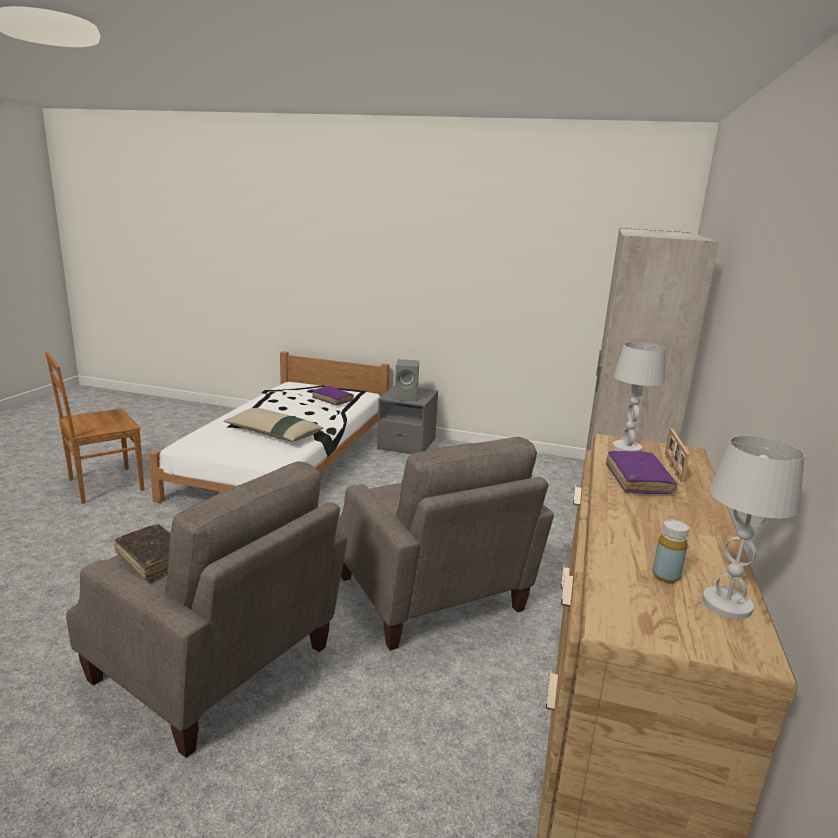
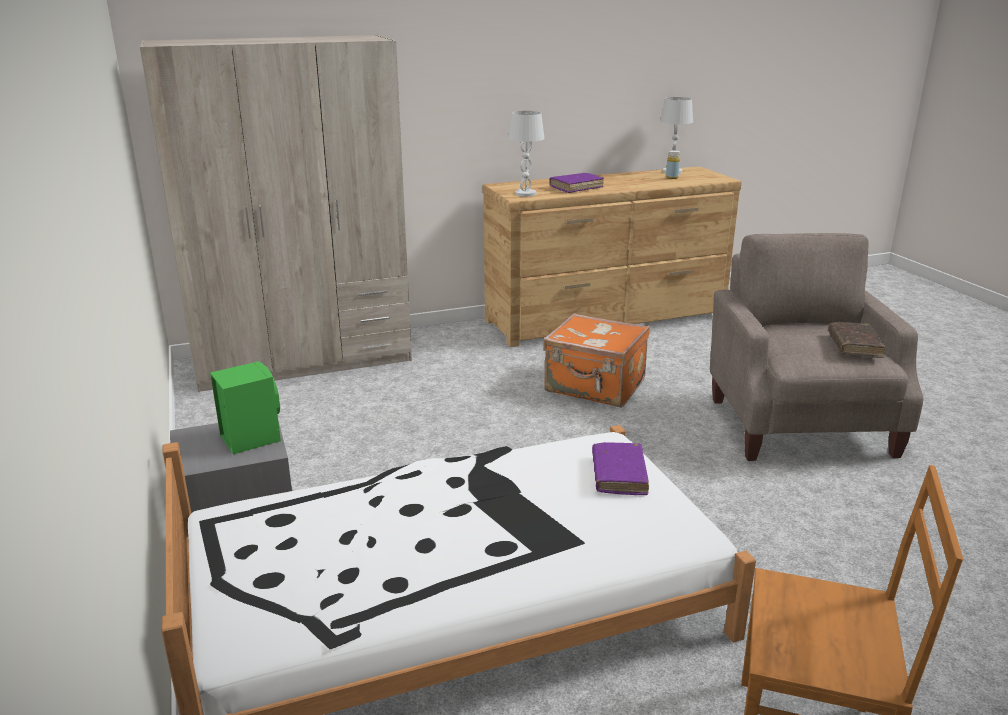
camera: 125 degrees left, 5 degrees up
(273, 434) = (542, 488): beige pillow -> none
(332, 399) = (317, 516): purple book -> purple book (619, 476)
(407, 397) = (250, 437): grey speaker -> green speaker
(432, 597) = (595, 387): beige armchair -> orange suitcase
(672, 467) = (536, 185): picture frame -> none

